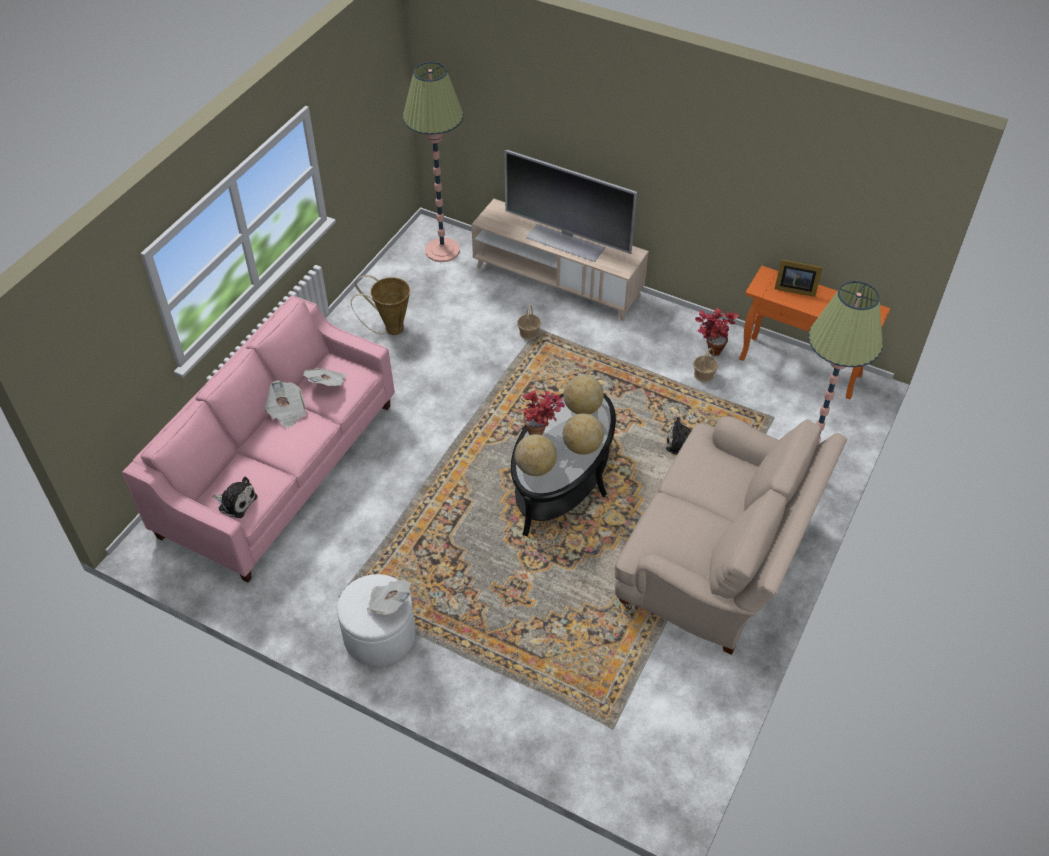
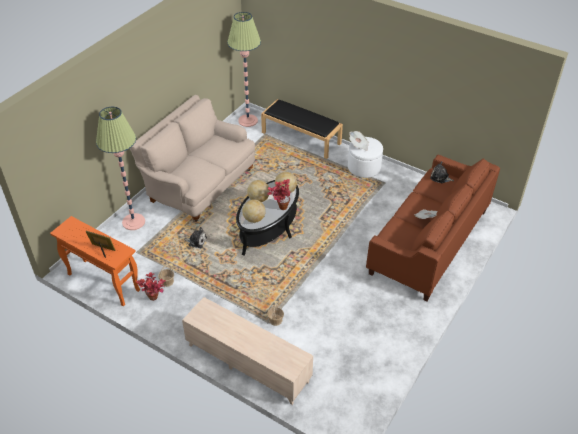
camera: 175 degrees left, 5 degrees down
(279, 469) = (428, 242): pink sofa -> brown sofa
(328, 384) = (404, 232): newspaper -> none
(390, 329) = (373, 330): basket -> none
(442, 250) = (336, 402): floor lamp -> floor lamp (248, 121)
(522, 719) = (301, 138): none -> black bench
(565, 242) = (241, 332): television -> none

